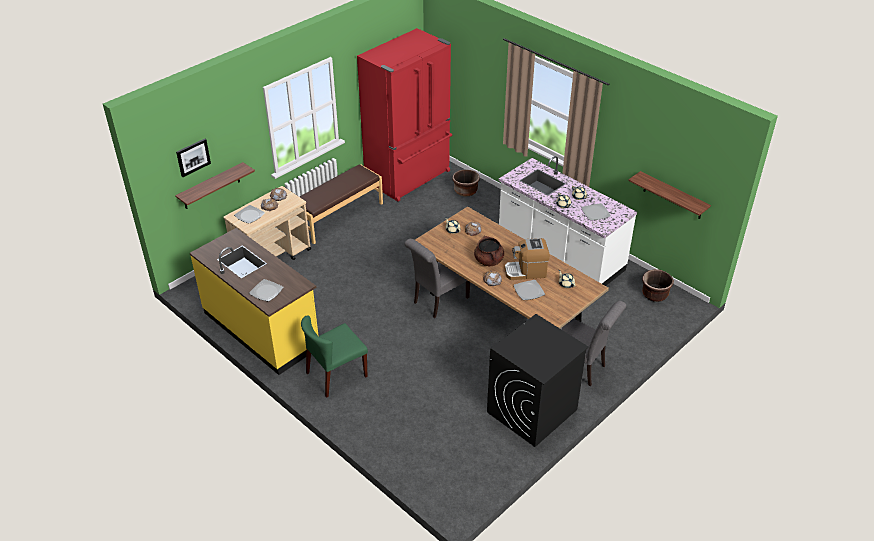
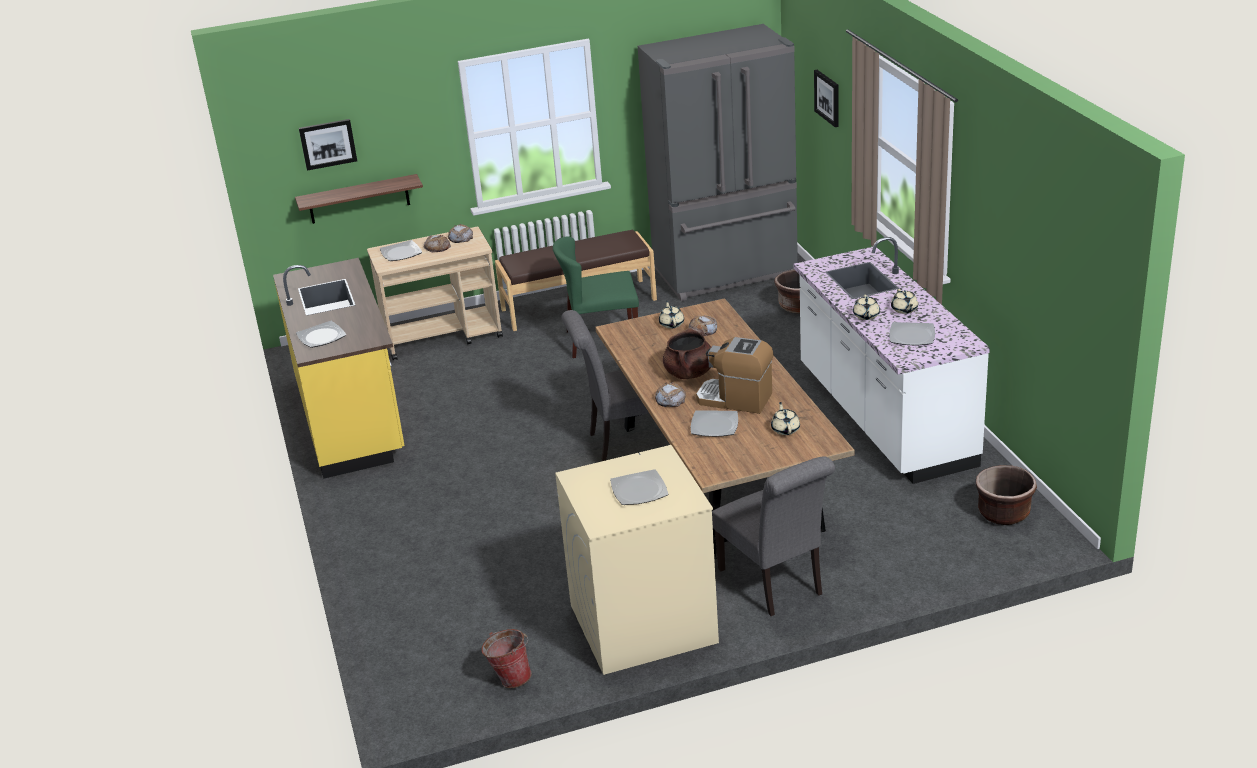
camera: 30 degrees right, 10 degrees down
(336, 375) = (398, 498): green chair -> green chair (601, 340)
(409, 177) = (727, 273): red fridge -> grey fridge
(473, 71) = (827, 97): none -> picture
(489, 465) = (510, 678): none -> bucket
(532, 411) = (642, 624): black washing machine -> beige washing machine
(544, 347) = (639, 490): none -> plate
(673, 196) = (1046, 322): shelf -> none

